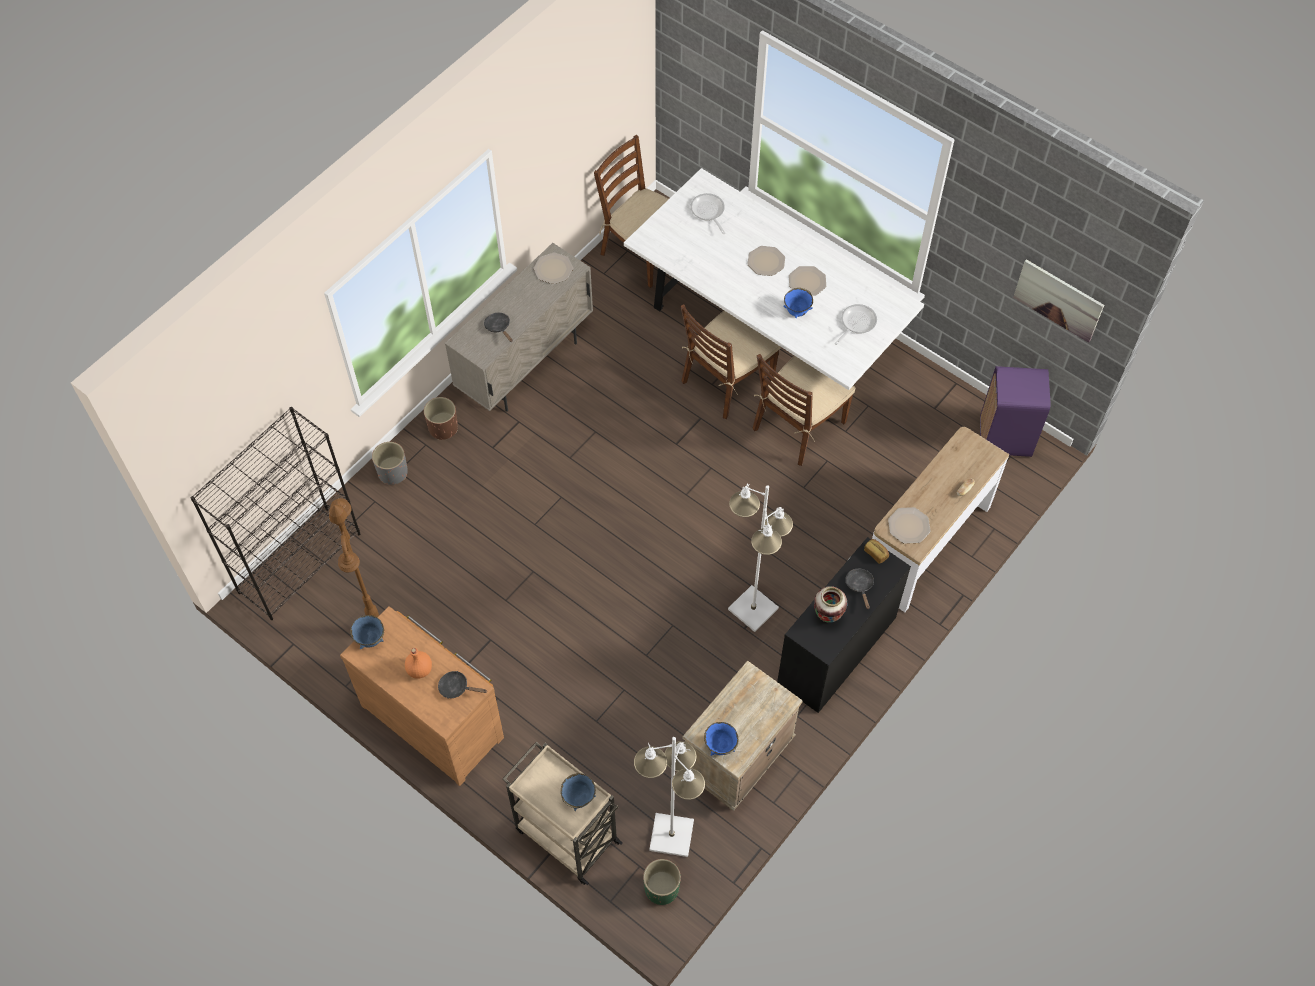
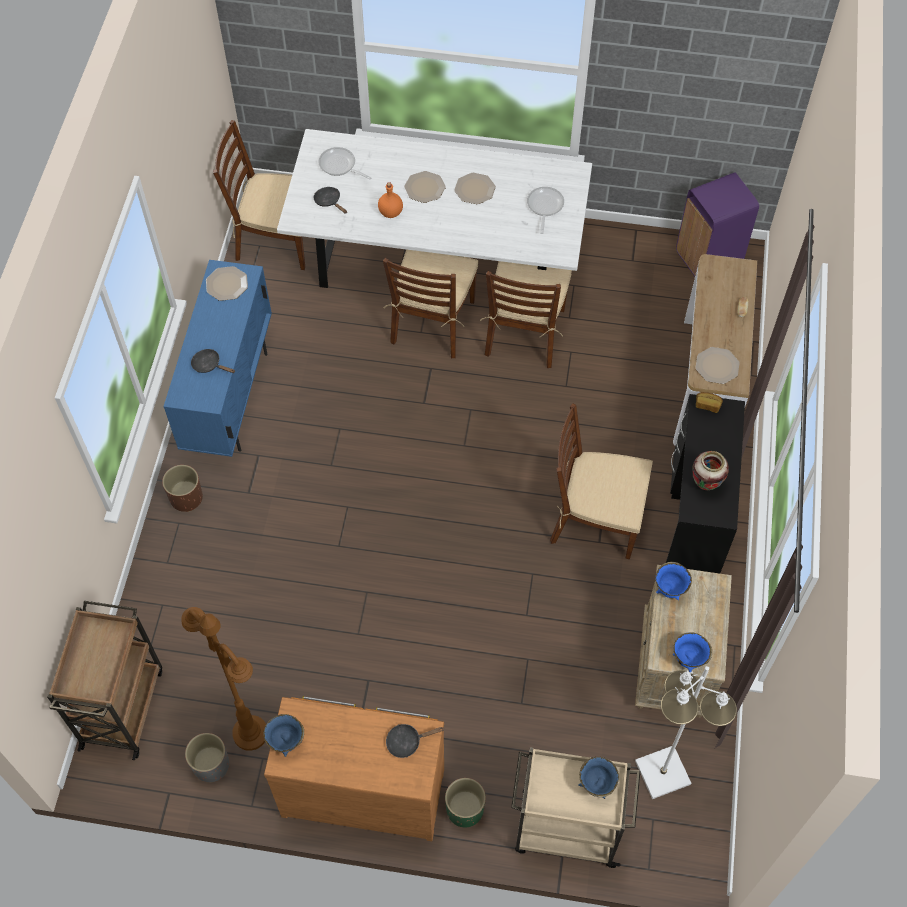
camera: 30 degrees left, 0 degrees up
(300, 562) = (122, 706): black bookcase -> brown cart
(393, 472) = (162, 567): grey planter -> grey planter (211, 765)
(419, 669) = (357, 744): orange bottle -> orange bottle (390, 212)
(526, 365) = (231, 398): beige cabinet -> blue cabinet
(661, 888) = (687, 828): green planter -> green planter (465, 809)
(753, 608) = (594, 519): white floor lamp -> brown chair
(797, 311) = (484, 220): blue bowl -> blue bowl (670, 589)
(860, 586) = (714, 442): black frying pan -> black frying pan (329, 201)
(1058, 300) = (739, 95): picture -> none

